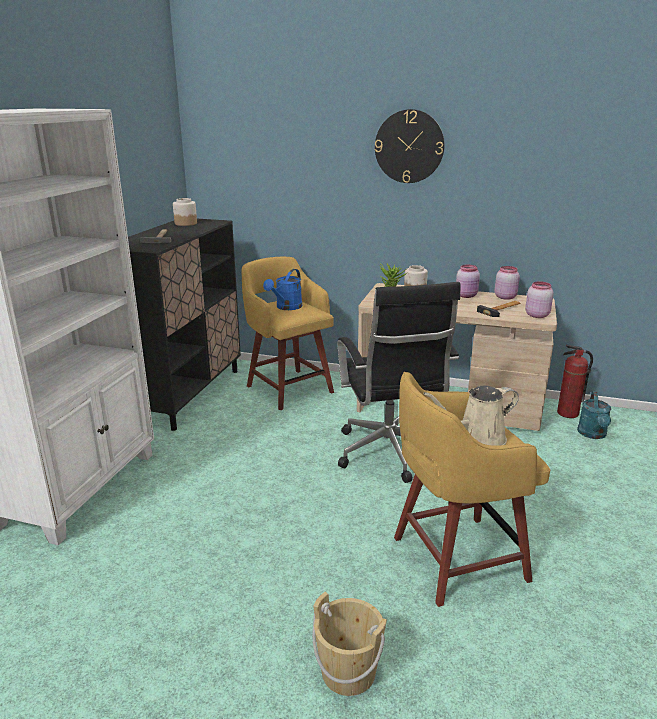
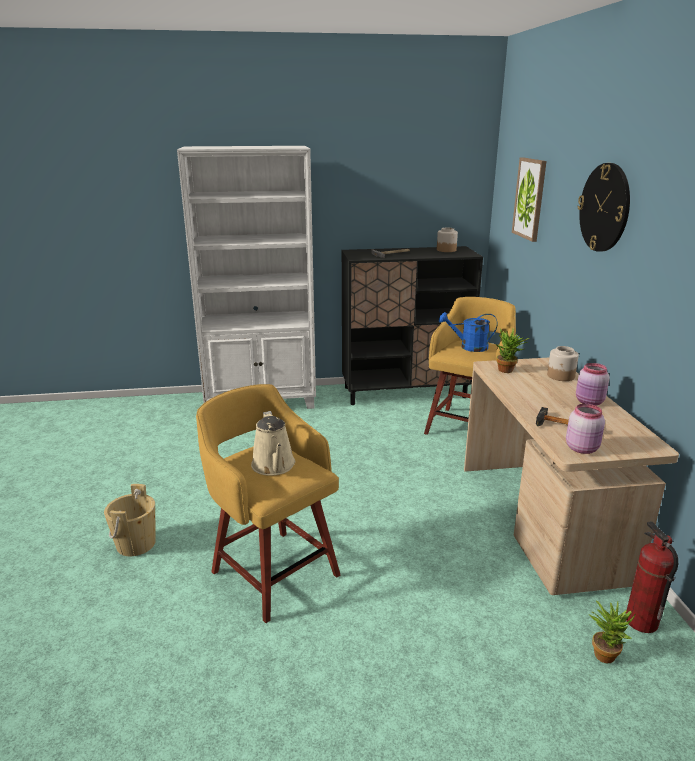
camera: 65 degrees right, 0 degrees up
(274, 153) = (530, 199): none -> picture
(389, 454) = (405, 504): black office chair -> none
(476, 439) = (274, 466): beige watering can -> beige watering can turned 150 degrees counterclockwise
(505, 297) = (624, 423): pink jar -> none
(593, 435) = (605, 652): turquoise watering can -> potted plant

